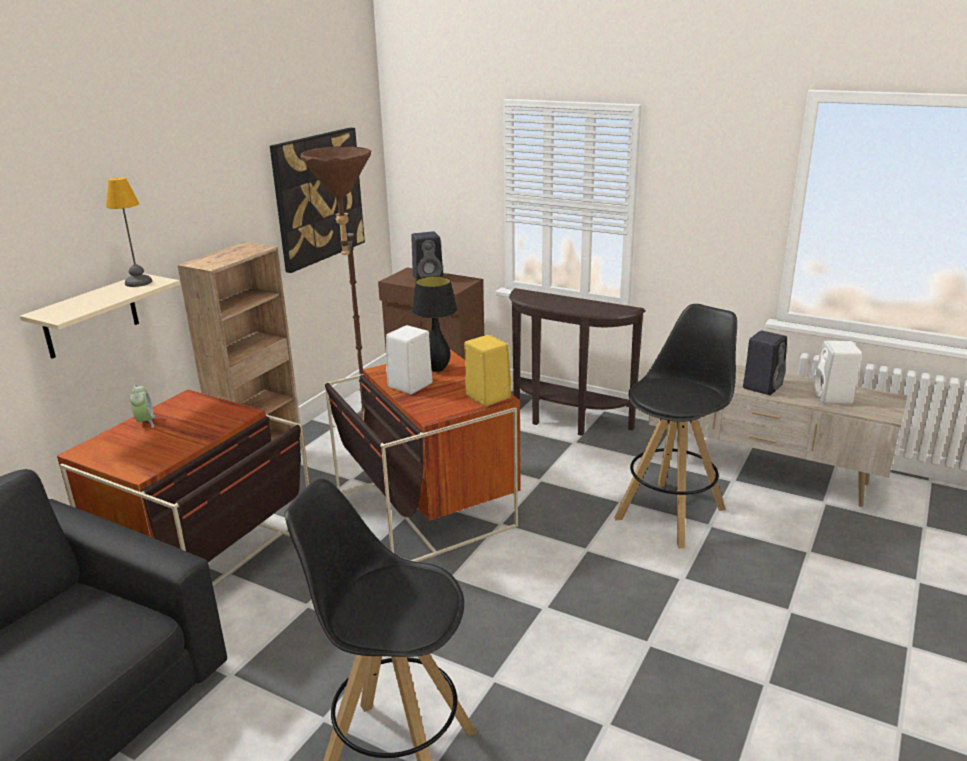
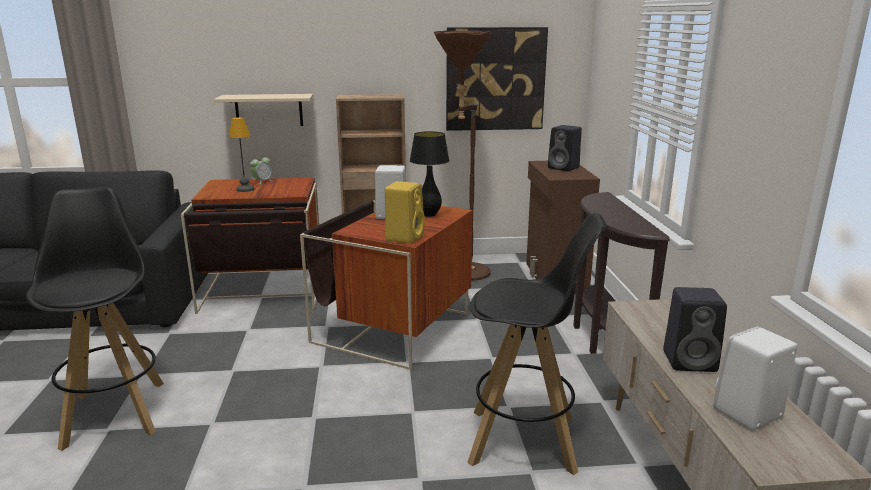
camera: 55 degrees right, 5 degrees down
(139, 282) = (294, 95): table lamp -> table lamp (245, 189)

